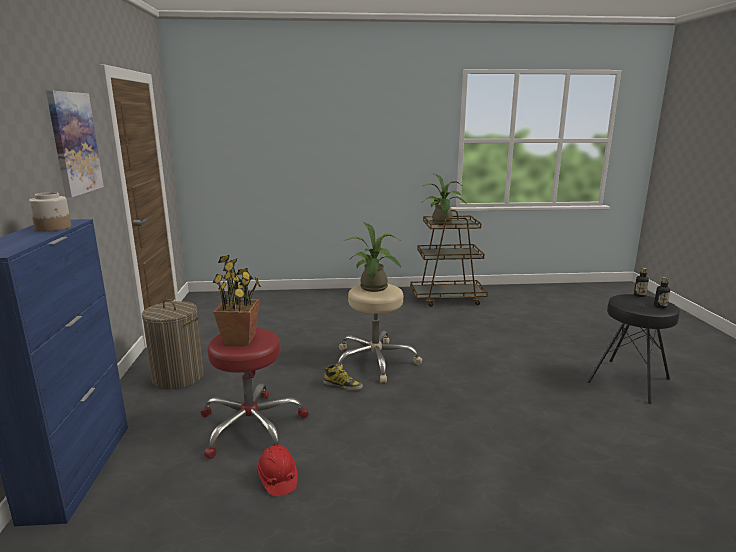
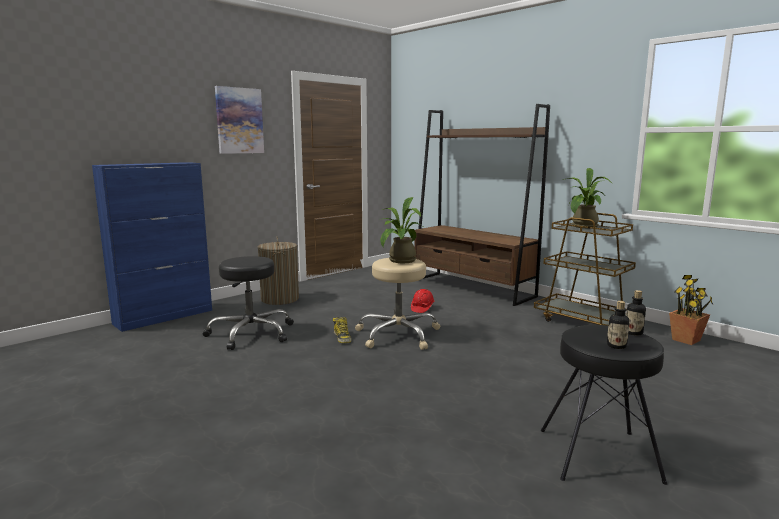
camera: 50 degrees right, 5 degrees down
(53, 228) = (168, 163): jar -> none
(240, 339) = (245, 260): potted plant -> potted plant (686, 340)
(252, 426) = (251, 333): red stool -> black stool
(277, 479) = (203, 358): red hard hat -> red hard hat (422, 308)
(325, 296) = (472, 288): none -> brown bookcase

